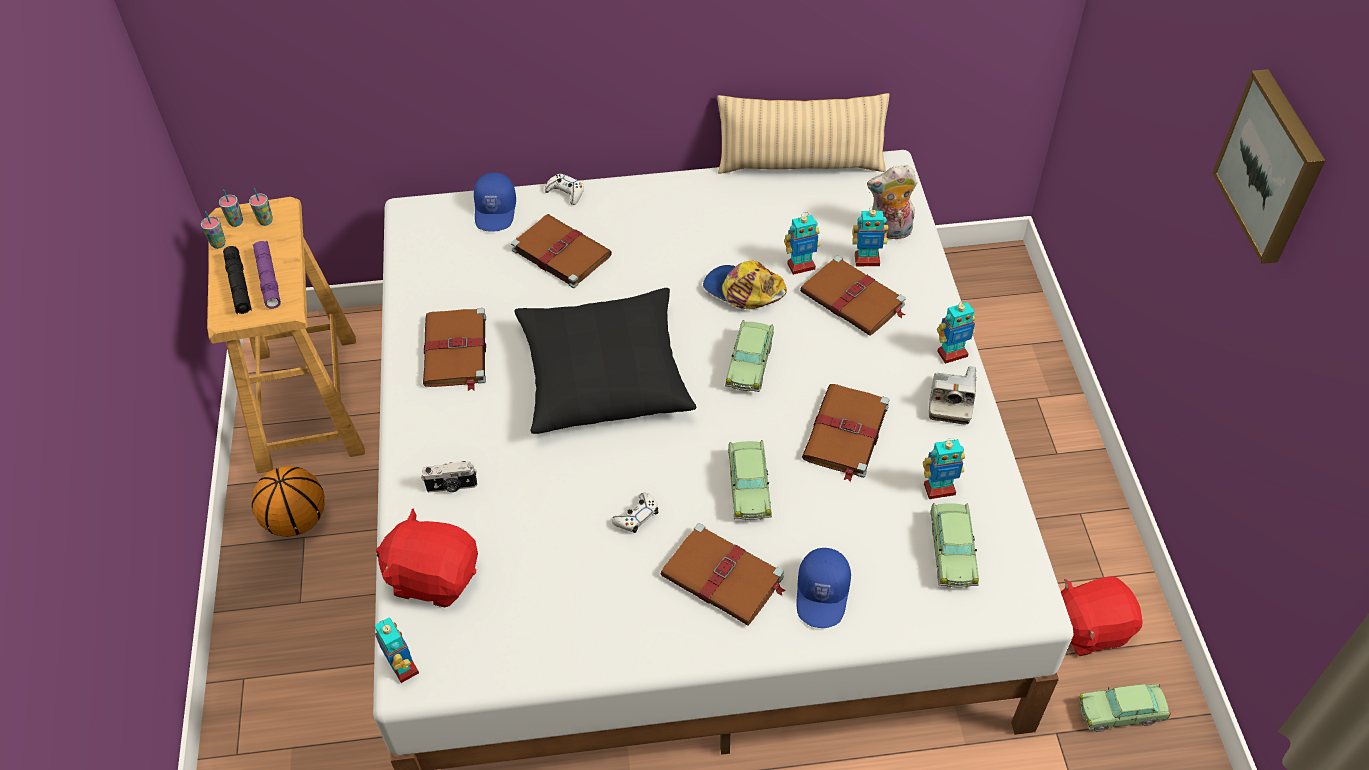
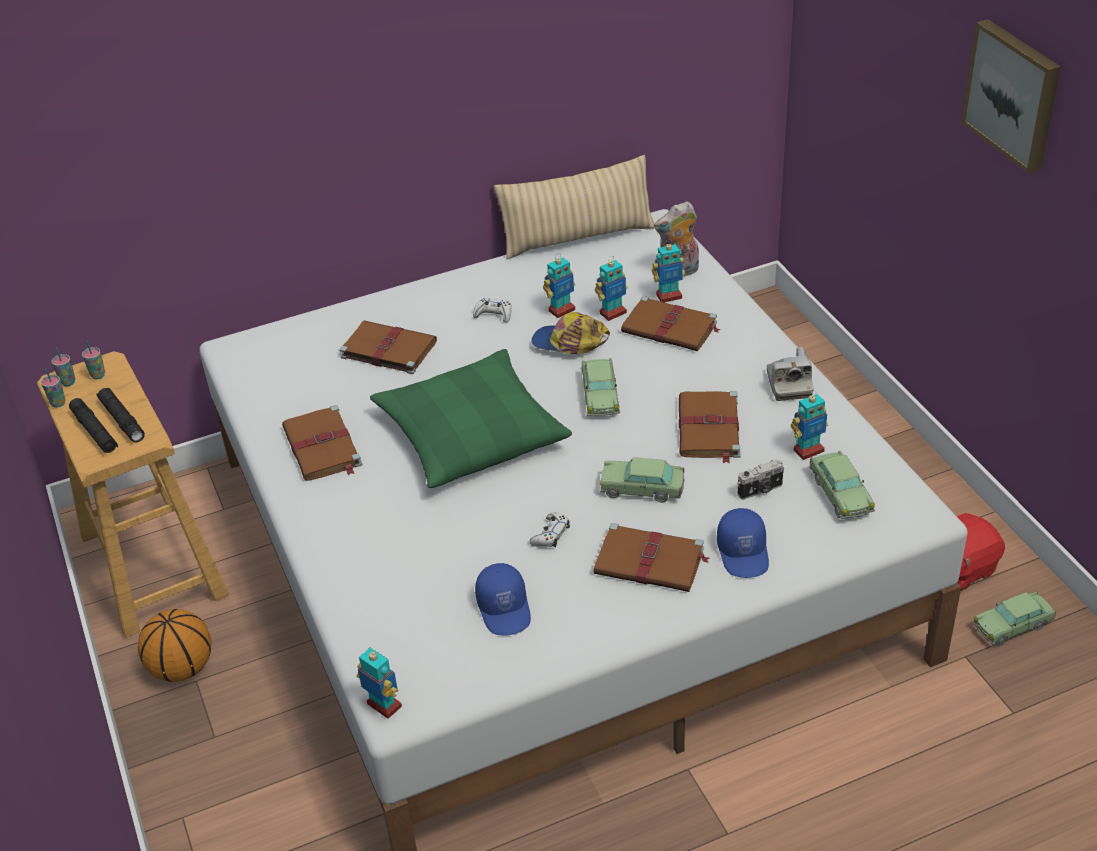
camera: 15 degrees left, 10 degrees down
(268, 279) = (122, 420): purple flashlight -> black flashlight
(433, 576) = (381, 627): red plush toy -> none
(452, 487) = (367, 553): camera -> camera (760, 490)
(496, 211) = (312, 330): blue cap -> blue cap (505, 608)
(566, 192) = (372, 302): white game controller -> white game controller (494, 314)
(604, 374) = (471, 433): black pillow -> green pillow
(749, 487) = (642, 488): toy car -> toy car turned 120 degrees clockwise
(952, 353) = (773, 349): toy robot -> toy robot (561, 310)

